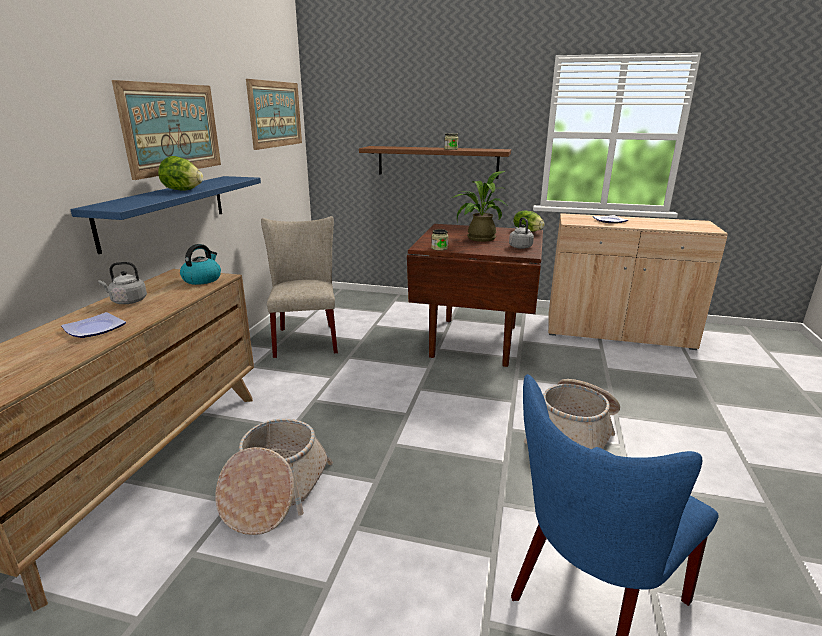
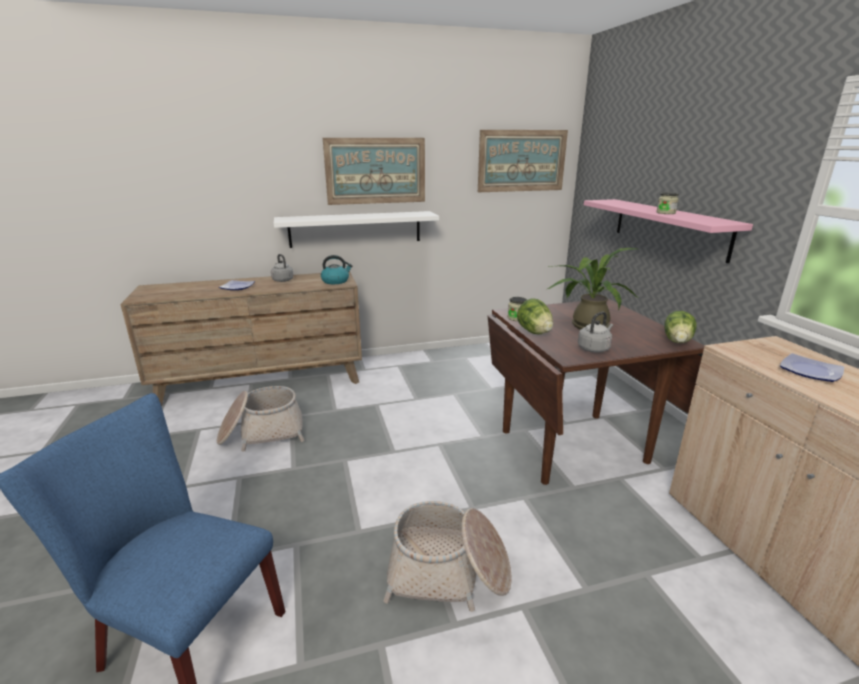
camera: 60 degrees right, 0 degrees up
(165, 210) = (355, 229): blue shelf -> white shelf
(182, 190) = (356, 216): lettuce -> lettuce (534, 332)
(306, 338) = (462, 366): beige chair -> none
(437, 162) = (669, 227): brown shelf -> pink shelf

